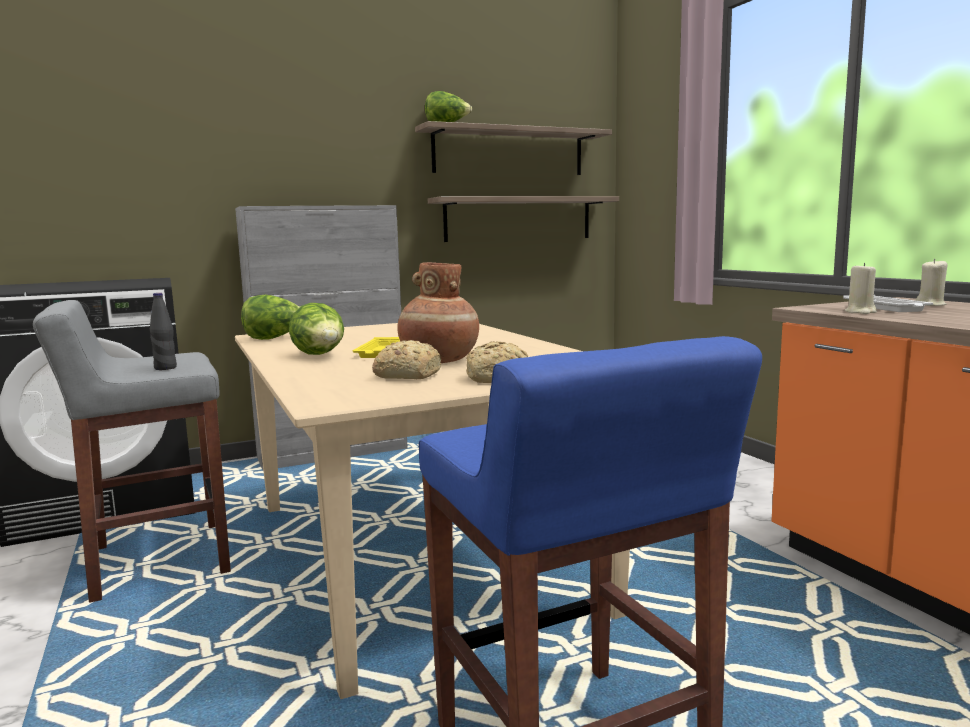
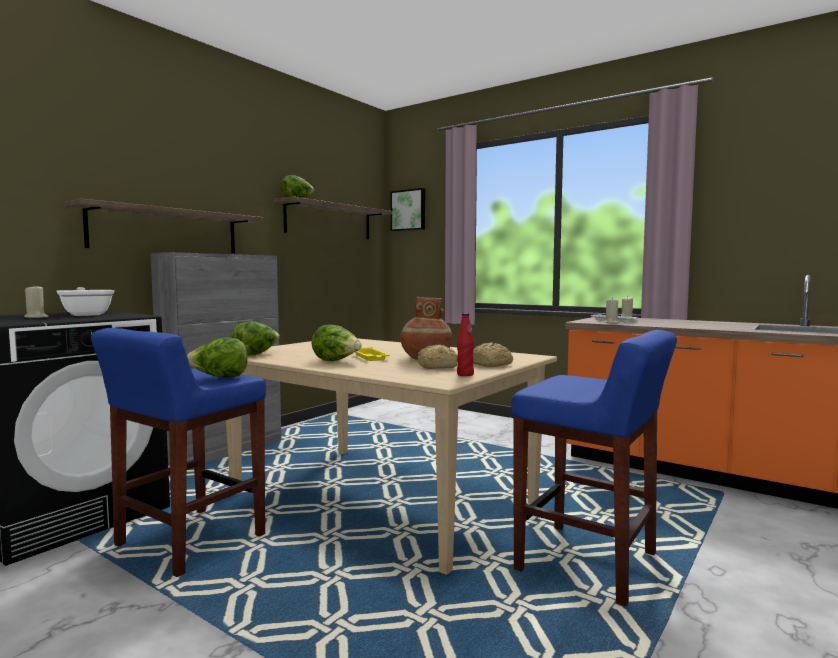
camera: 30 degrees left, 5 degrees down
(64, 285) = (36, 317): none -> beige candle
(124, 282) = (87, 314): none -> frying pan
(157, 560) = (188, 541): grey stool -> blue stool
(165, 368) = (219, 378): black bottle -> lettuce
(398, 394) = (465, 374): none -> red bottle
(518, 219) = (335, 268): shelf -> shelf (166, 231)
(641, 126) = (409, 210): none -> picture

